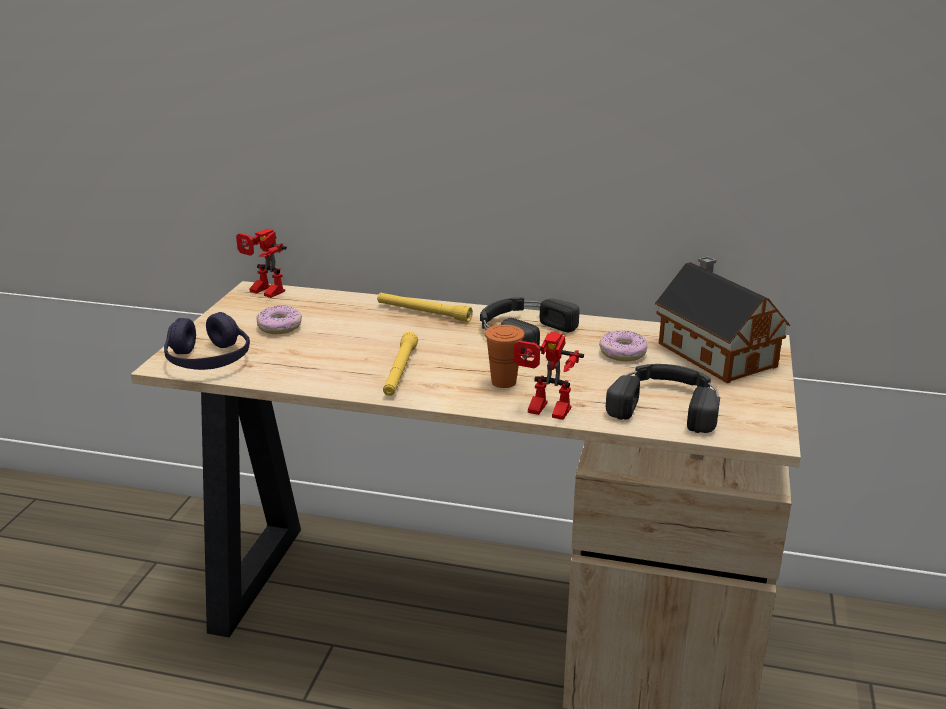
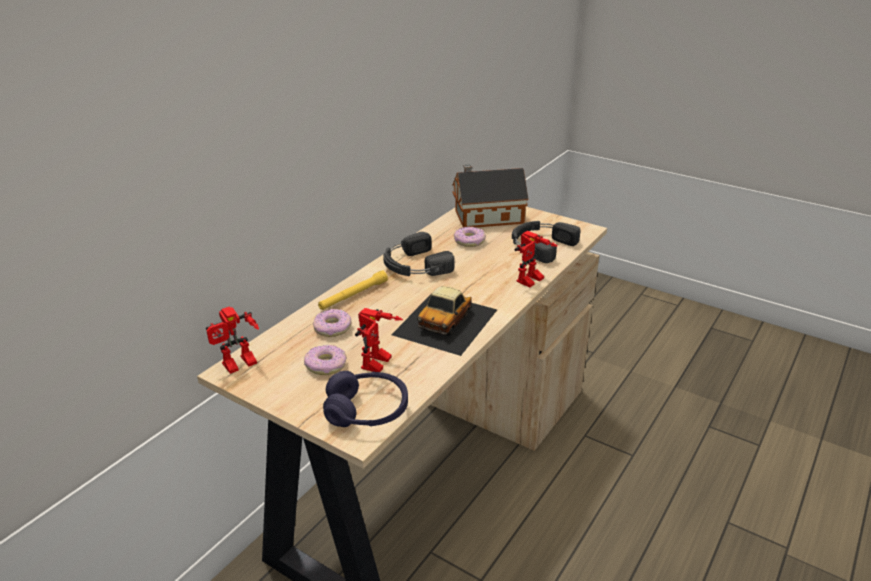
camera: 70 degrees left, 5 degrees up
(291, 351) = (379, 365): none -> toy robot
(350, 316) = (333, 328): none -> donut
(400, 371) = (446, 321): yellow flashlight -> toy car
(503, 382) = (485, 287): orange cup -> none

